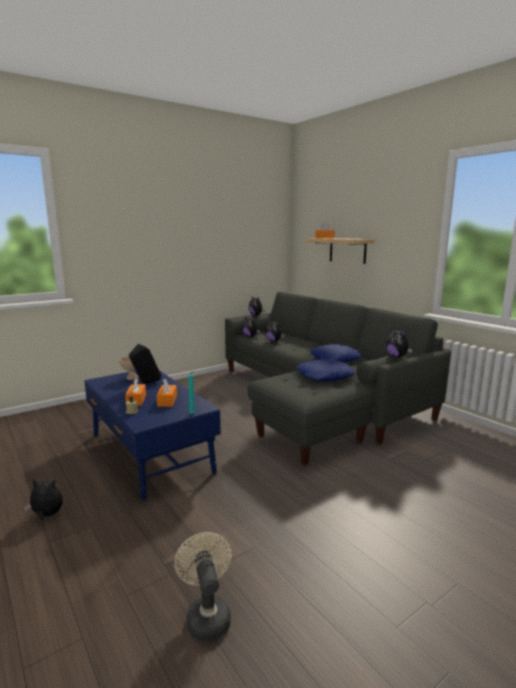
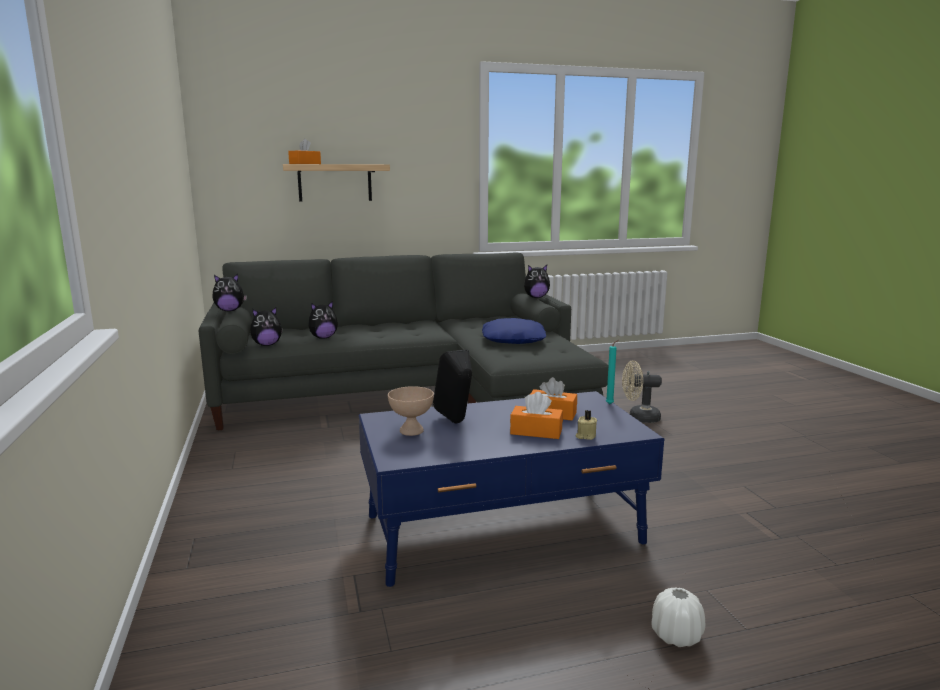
camera: 70 degrees left, 0 degrees up
(47, 515) = (676, 636): plush toy -> white vase
(207, 614) = (848, 521): beige fan -> beige fan (639, 418)
(335, 359) = (451, 327): blue pillow -> none

